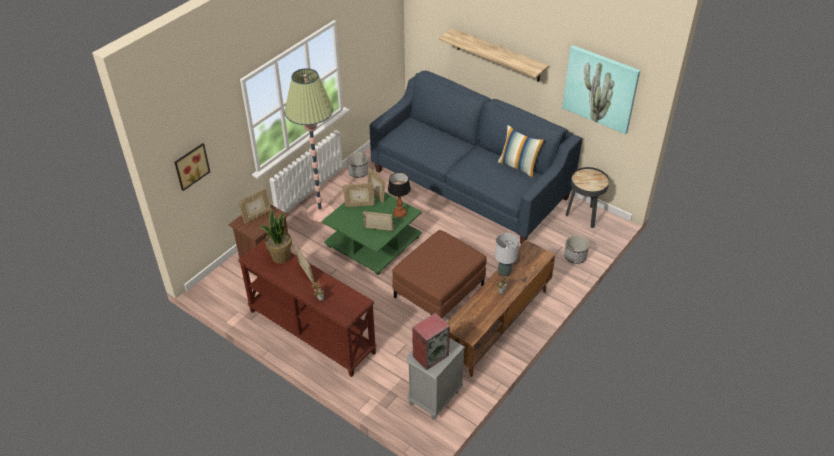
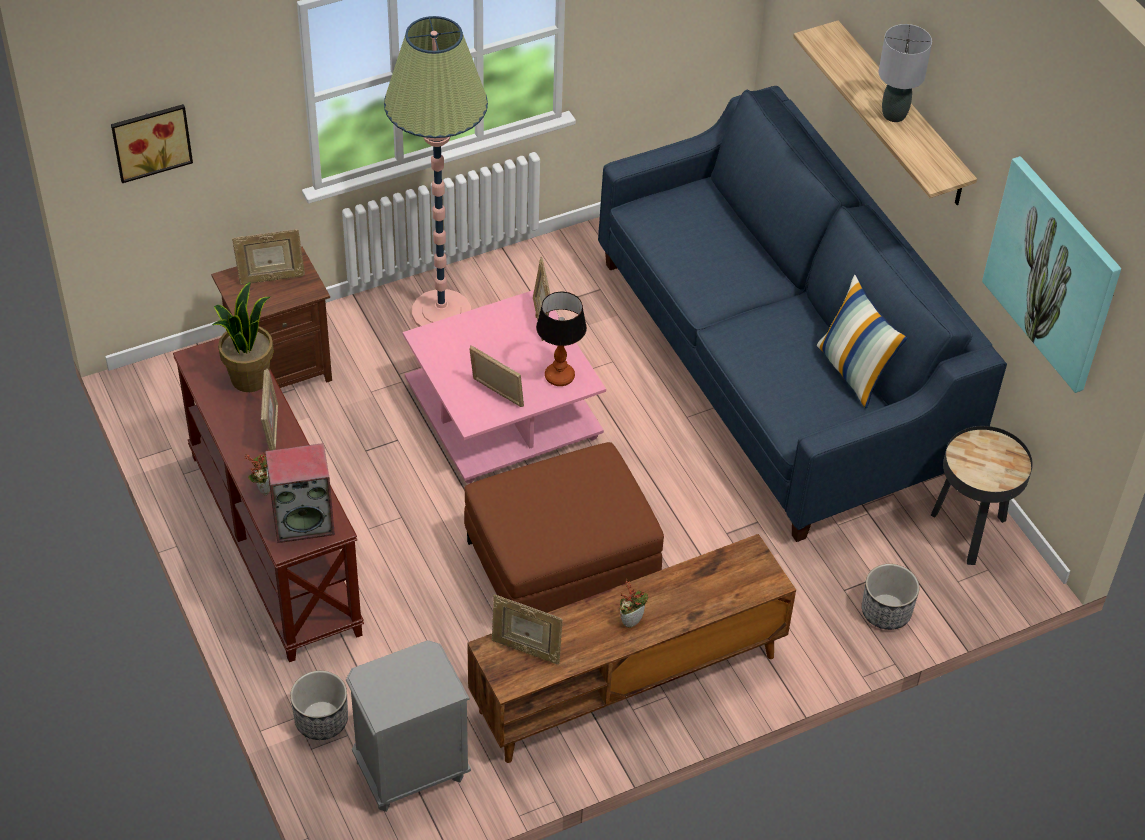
camera: 25 degrees right, 5 degrees up
(358, 172) = (570, 254): planter -> planter (321, 720)
(359, 205) = (495, 328): picture frame -> picture frame (526, 649)
(374, 242) = (505, 413): green coffee table -> pink coffee table
(430, 355) = (394, 686): speaker -> speaker (304, 521)
(504, 273) = (664, 586): grey table lamp -> grey table lamp (894, 115)

